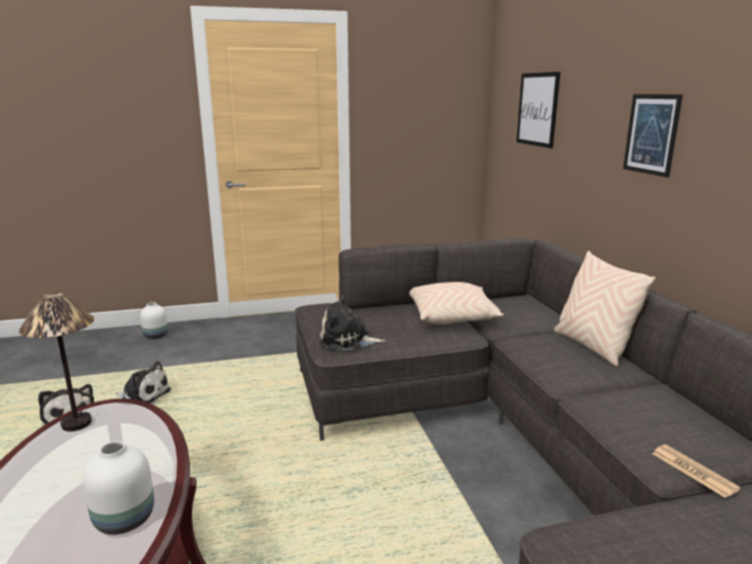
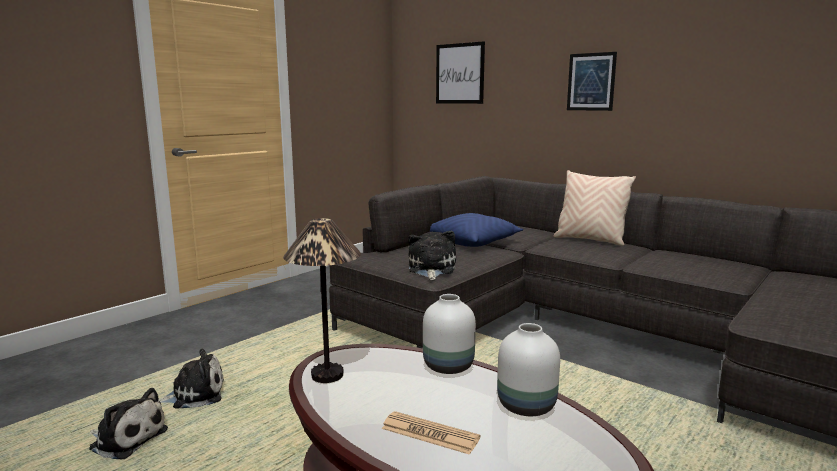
camera: 35 degrees left, 5 degrees down
(155, 335) = (111, 343): white vase -> white vase (447, 366)
(347, 340) = (431, 269): plush toy -> plush toy turned 120 degrees clockwise
(452, 316) = (473, 242): beige pillow -> blue pillow
(693, 471) = (745, 278): newspaper -> newspaper (430, 434)

